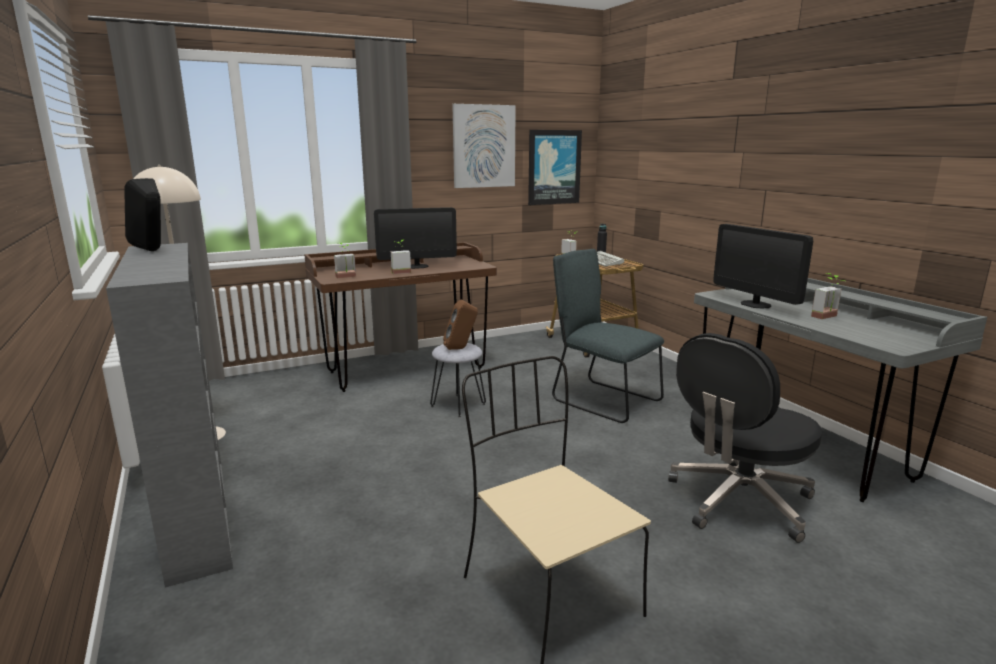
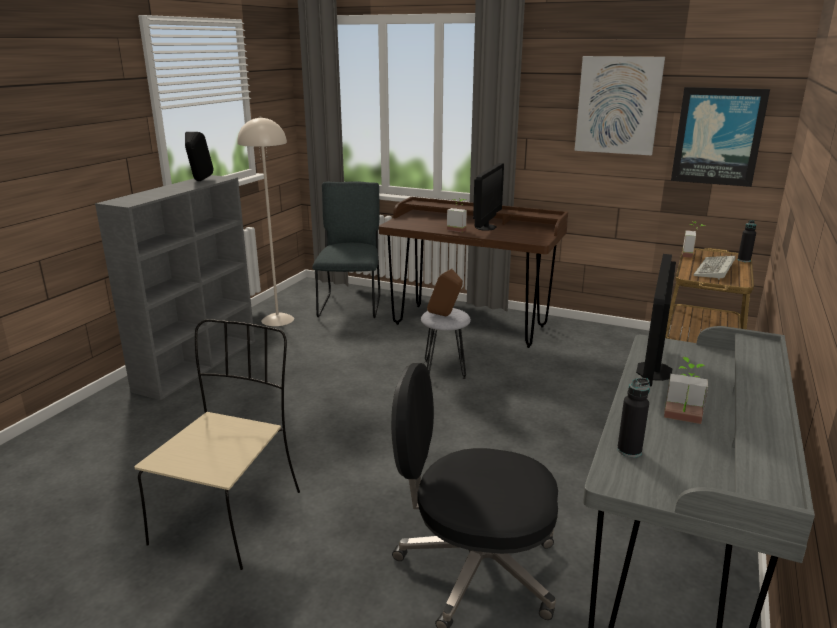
camera: 50 degrees right, 5 degrees up
(346, 277) = (409, 224): potted plant -> none
(417, 266) = (486, 227): monitor -> monitor turned 105 degrees counterclockwise
(602, 399) = (569, 423): grey chair -> grey chair (351, 304)
(860, 335) = (629, 451): none -> black bottle

